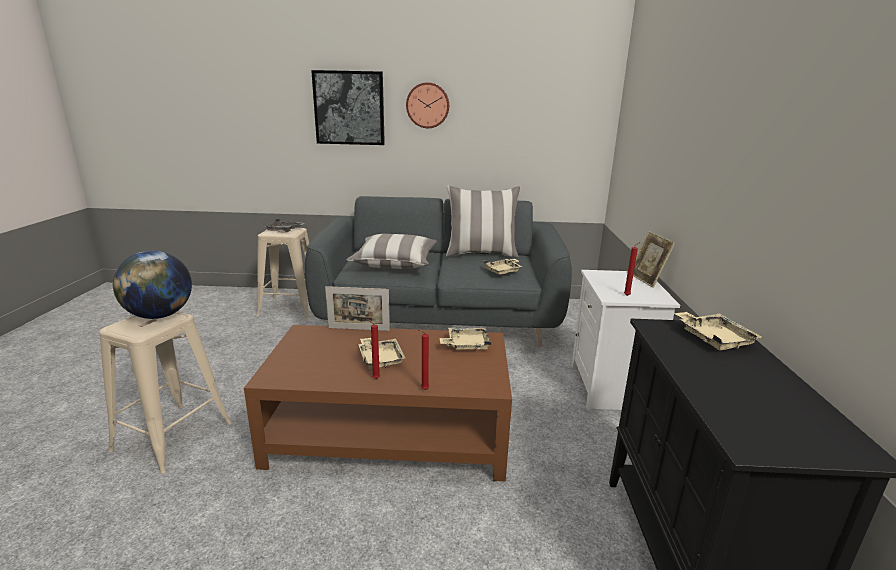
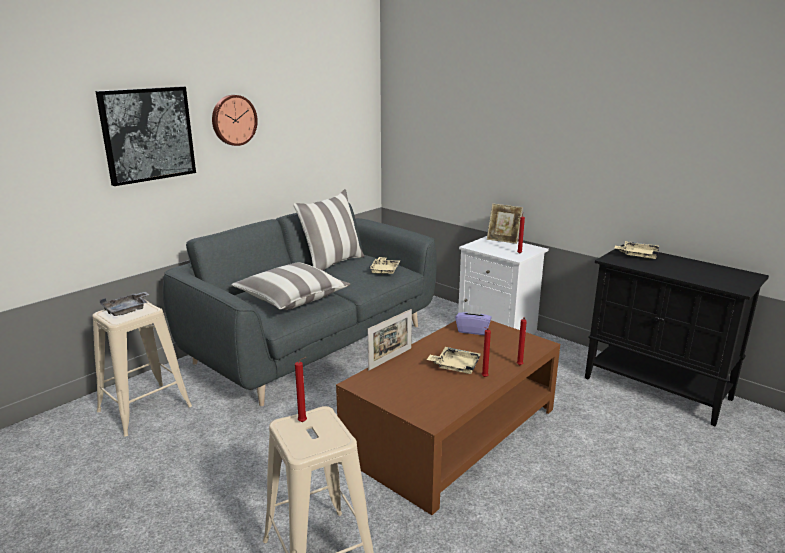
camera: 50 degrees left, 0 degrees up
(160, 315) = (304, 422): globe -> red candle
(466, 345) = (473, 330): beige tray -> purple tissue box

